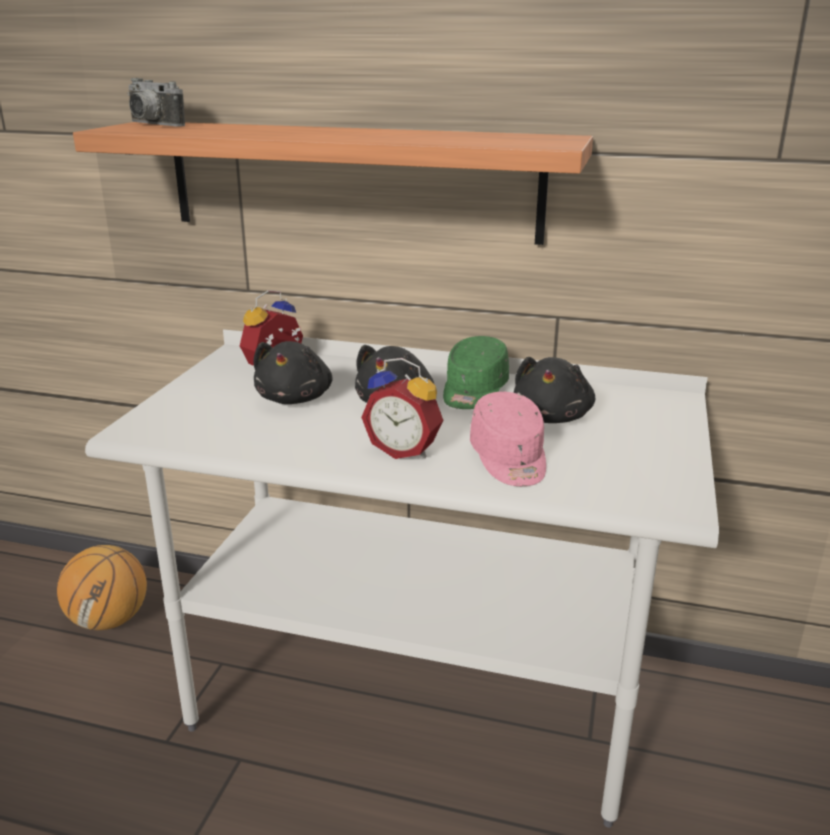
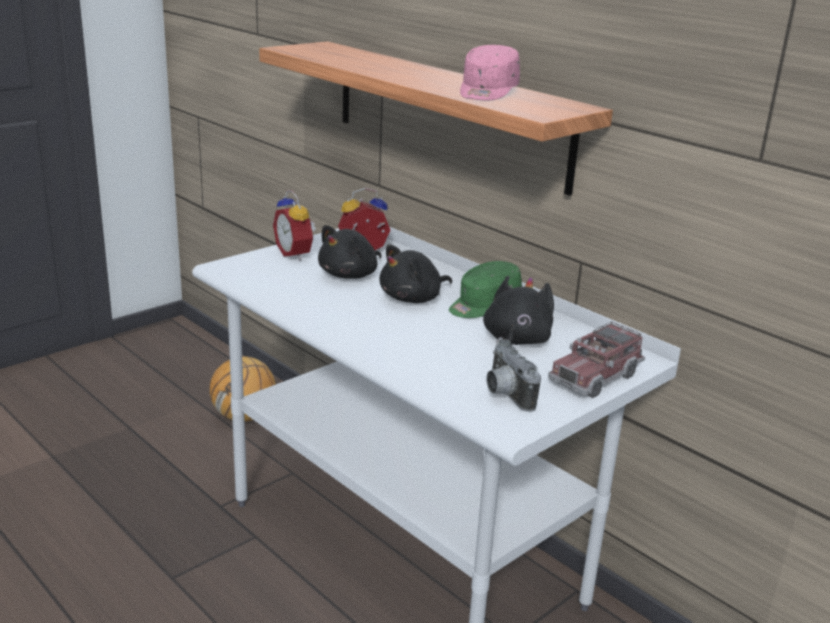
camera: 30 degrees right, 0 degrees up
(151, 125) = (321, 47): camera -> camera (504, 394)
(405, 450) = (374, 330): alarm clock -> alarm clock (296, 254)
(509, 459) = (437, 358): pink cap -> pink cap (487, 92)
(552, 417) = (515, 341): black plush toy -> black plush toy turned 150 degrees clockwise
(667, 428) = (595, 377): none -> toy truck

